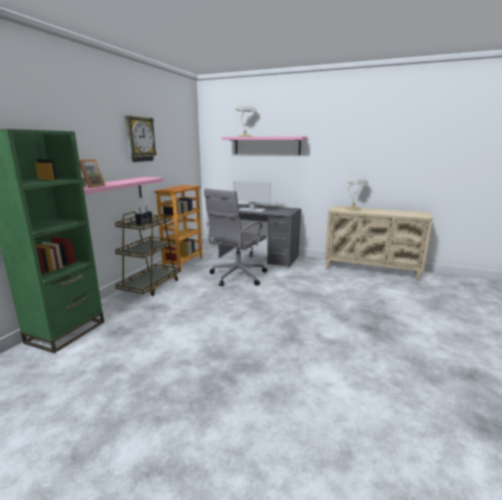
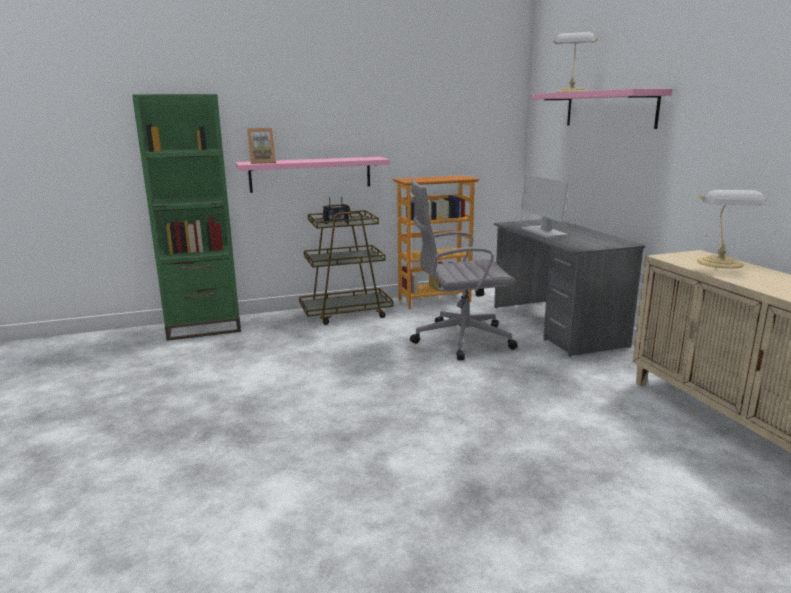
camera: 50 degrees right, 0 degrees up
(139, 139) = (377, 101): wall clock -> none

